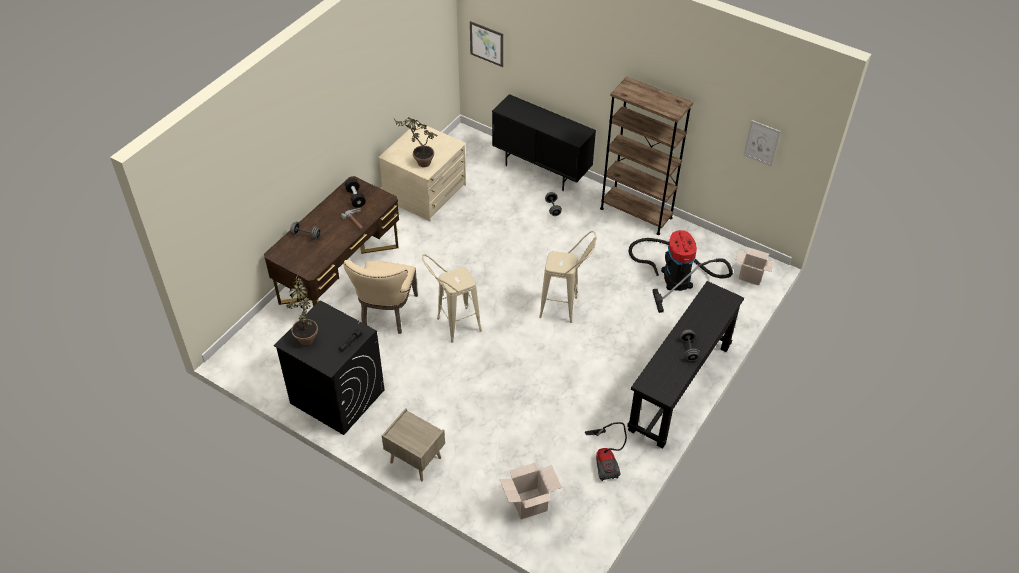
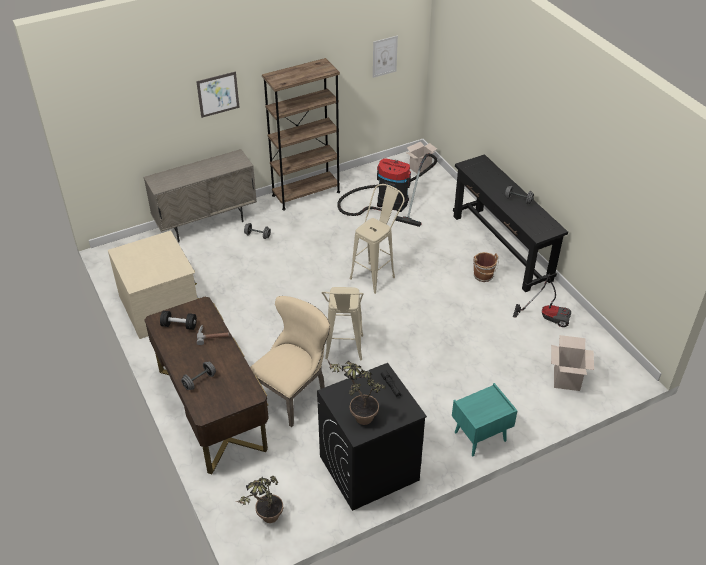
camera: 60 degrees left, 5 degrees down
(387, 314) = (293, 392): beige chair -> beige chair turned 90 degrees counterclockwise
(415, 460) = (480, 437): beige nightstand -> turquoise nightstand
(419, 162) = (165, 268): potted plant -> potted plant (265, 520)
(486, 44) = (104, 141): picture -> picture (218, 94)
(541, 170) = (206, 224): black cabinet -> beige cabinet
(625, 388) = (483, 276): none -> brown bucket

